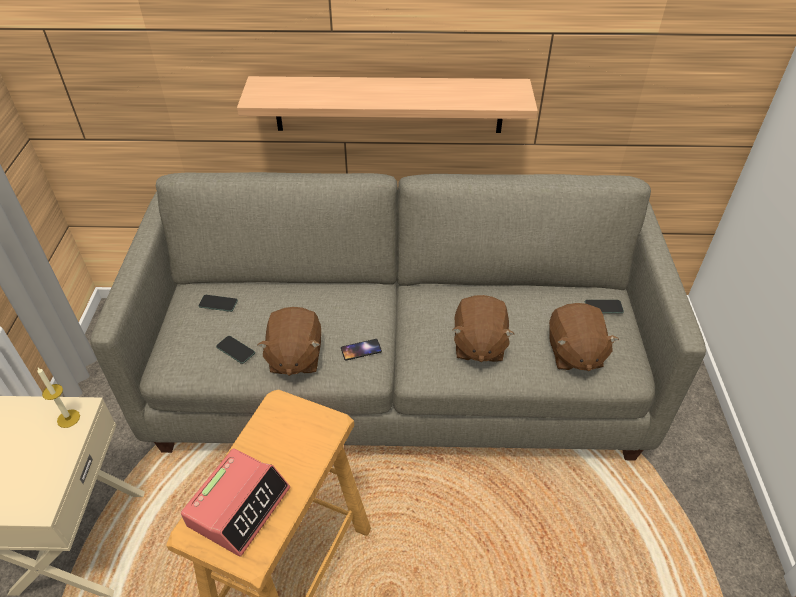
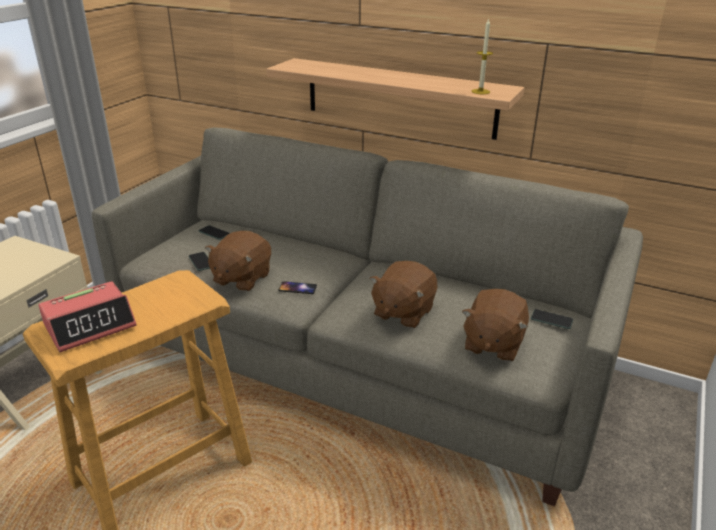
camera: 25 degrees right, 15 degrees down
(68, 418) = (47, 260): candle -> candle (480, 91)

